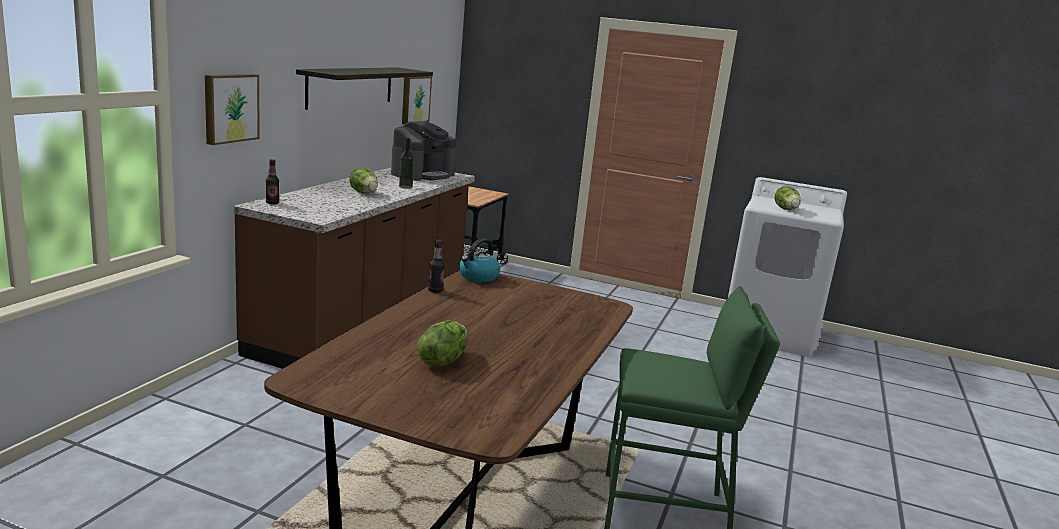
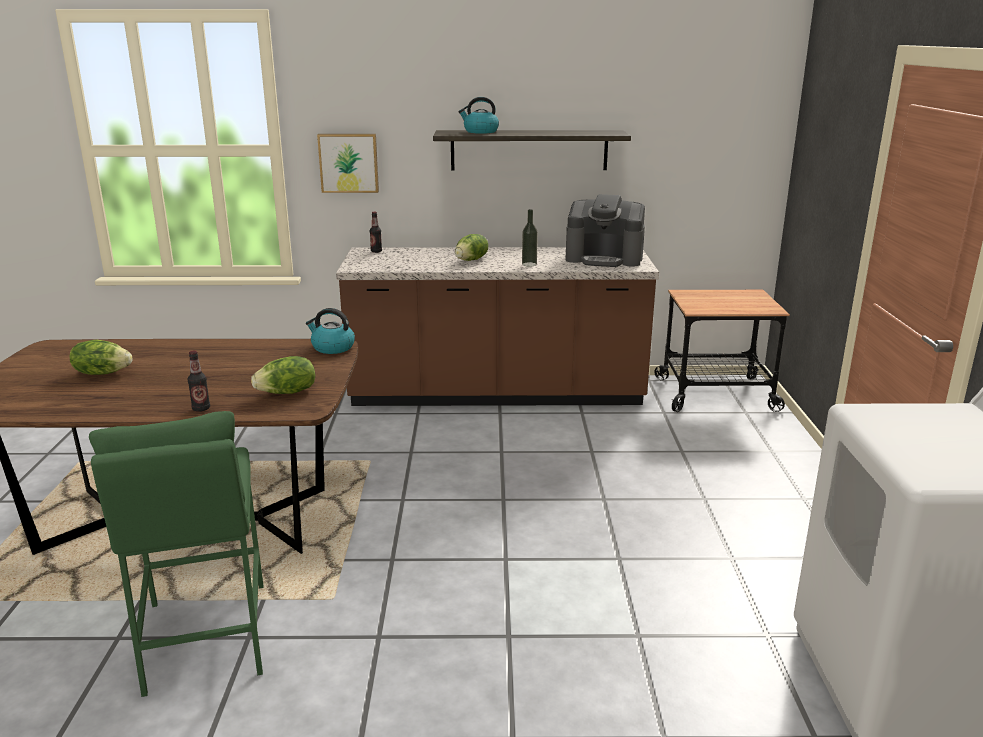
camera: 70 degrees right, 5 degrees up
(339, 70) = (480, 132): none -> kettle
(414, 99) = (666, 170): picture -> none
(435, 291) = (271, 342): bottle -> bottle (201, 408)
(786, 209) = (902, 434): lettuce -> lettuce (287, 392)

